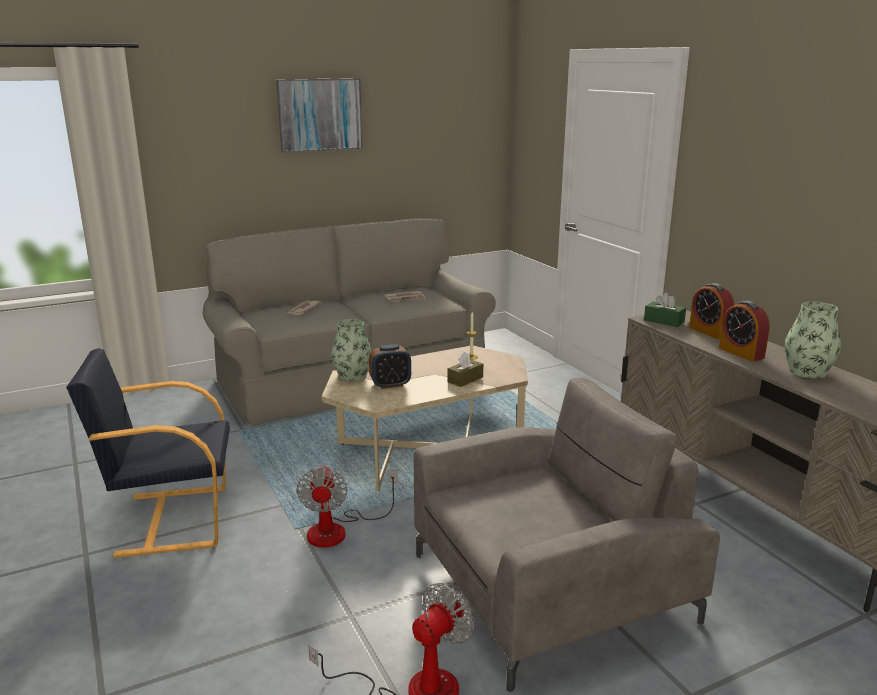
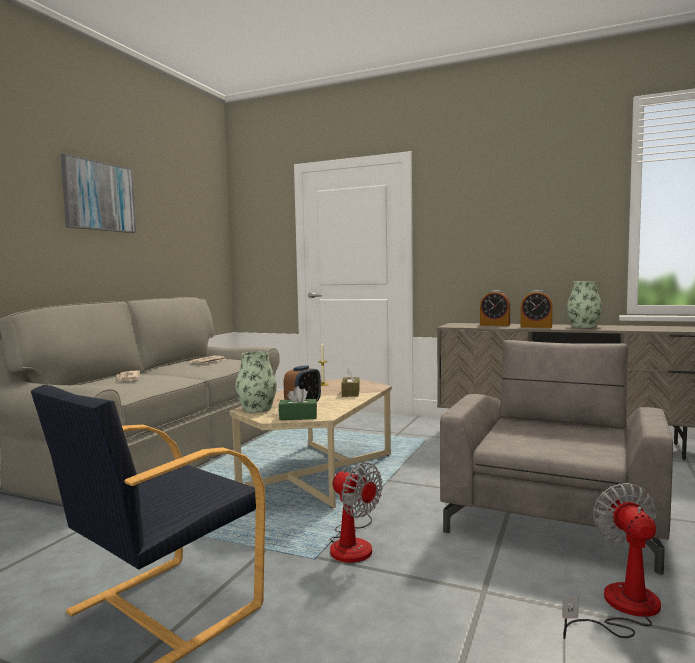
camera: 40 degrees left, 15 degrees down
(664, 321) = (459, 325): green tissue box -> green tissue box (298, 417)

